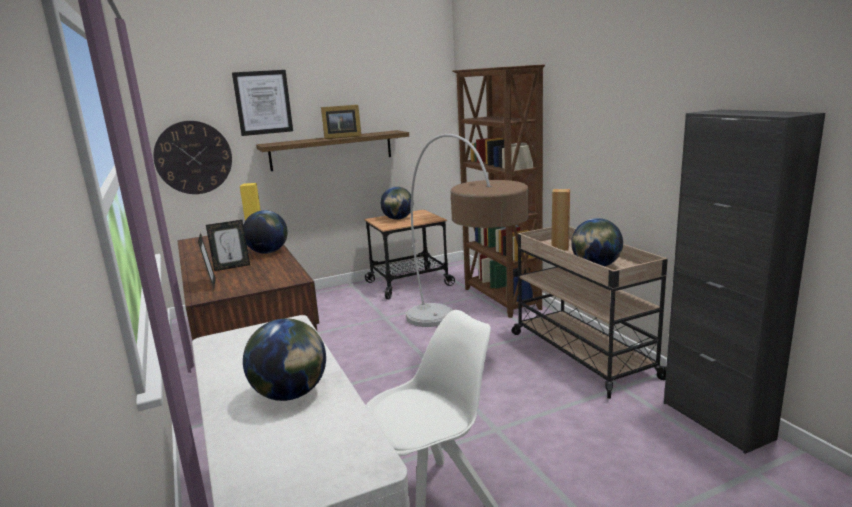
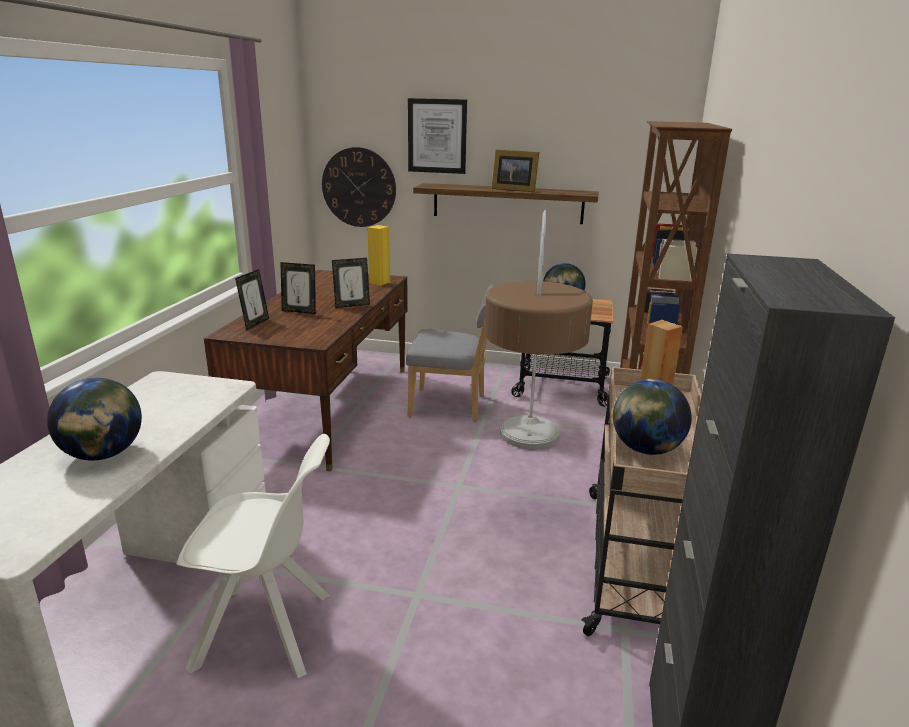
camera: 35 degrees right, 5 degrees up
(268, 252) = (352, 305): globe -> picture frame
(351, 320) = (451, 406): none -> grey chair

